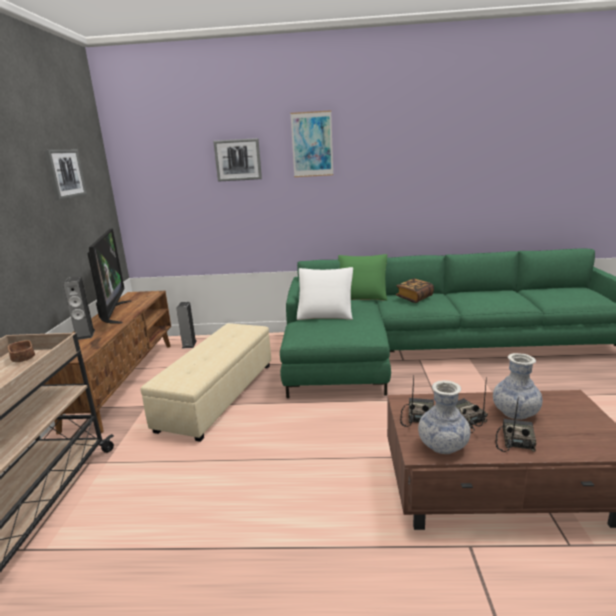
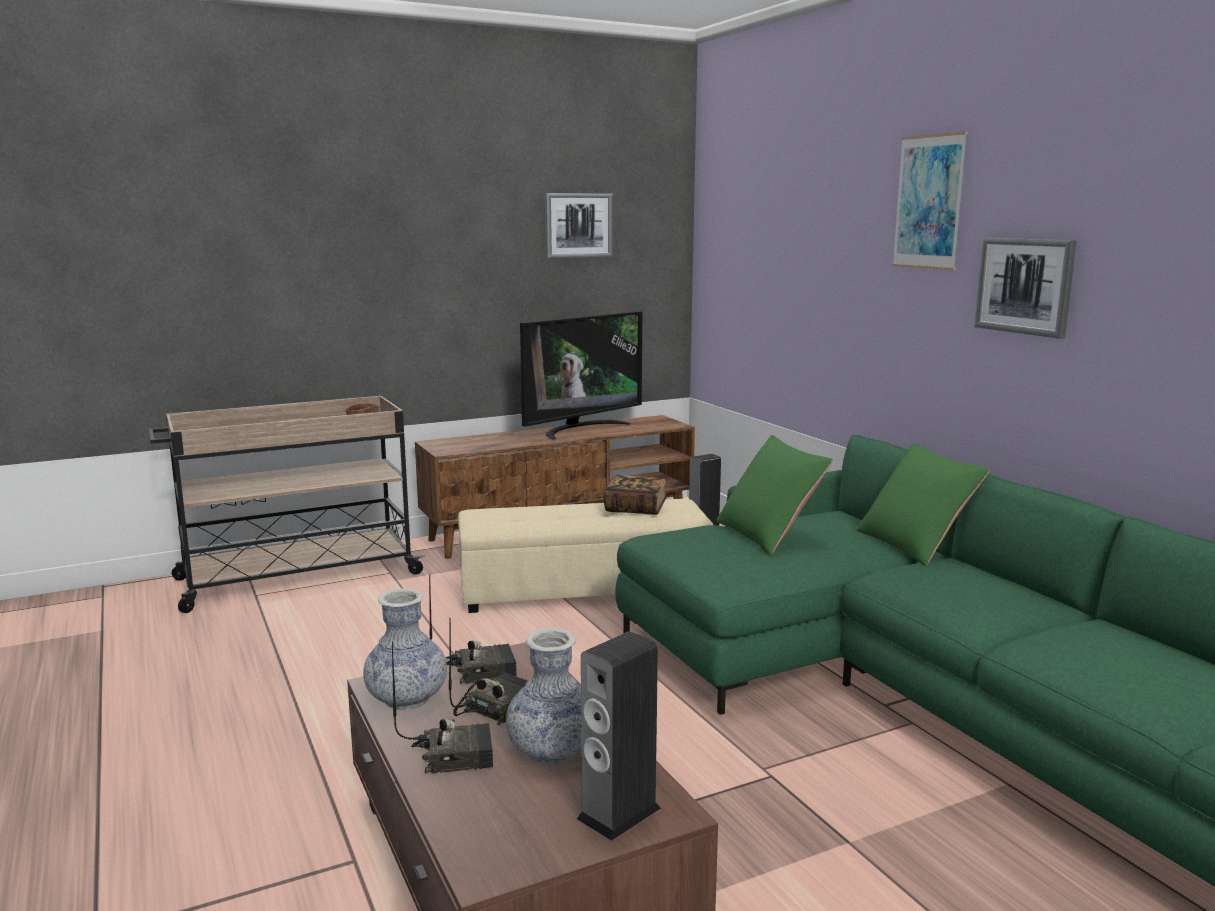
camera: 60 degrees right, 5 degrees down
(85, 334) = (504, 437): speaker -> speaker (619, 813)
(238, 160) = (823, 224): picture -> picture (1024, 286)
(326, 314) = (769, 534): white pillow -> green pillow
(414, 298) = (968, 582): book -> book (635, 508)

